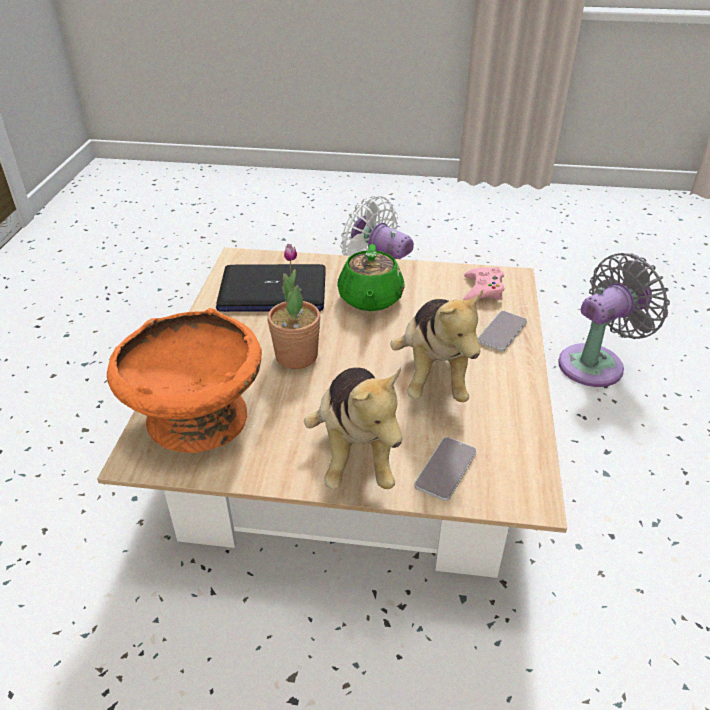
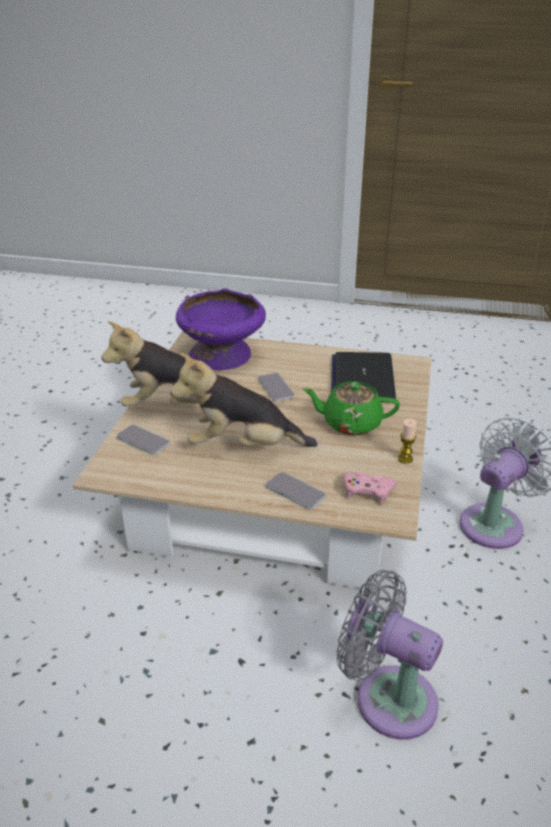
camera: 95 degrees right, 5 degrees down
(196, 415) = (222, 354): orange bowl -> purple bowl
(296, 356) = (276, 388): potted plant -> phone
(425, 269) = (405, 459): none -> candle
(596, 363) = (388, 697): grey fan -> grey fan turned 150 degrees clockwise

